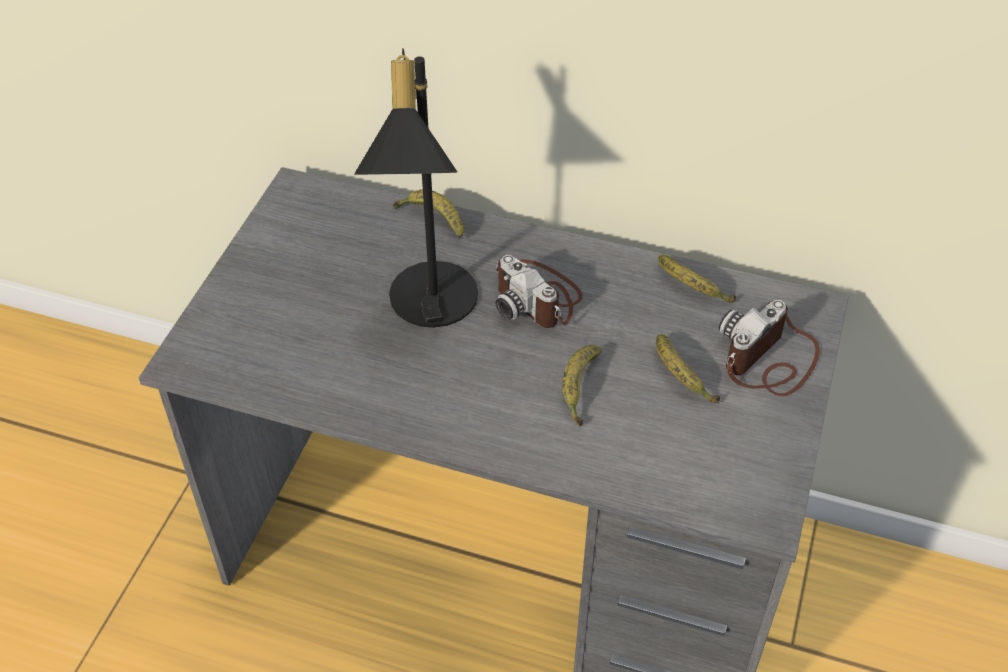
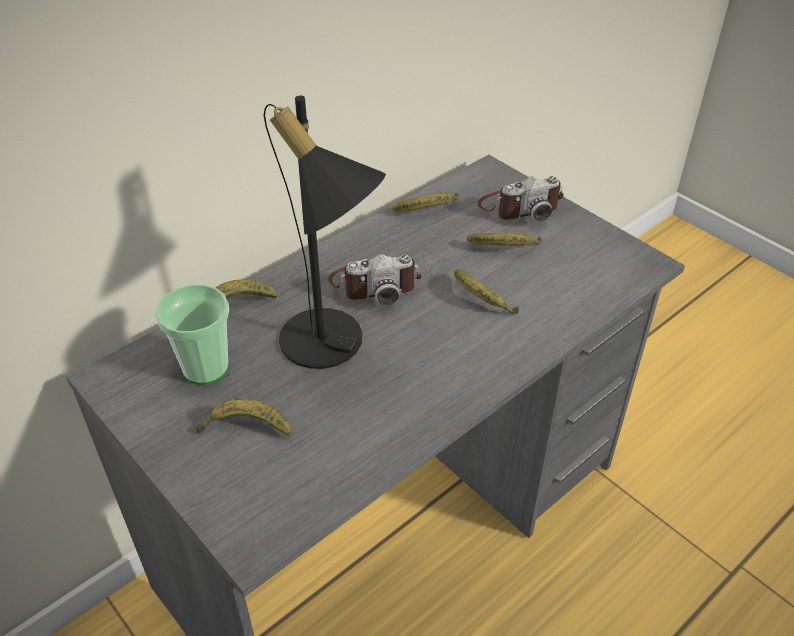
camera: 60 degrees left, 5 degrees down
(296, 298) = (246, 427): none -> banana
(345, 239) = (205, 368): none -> cup
(769, 360) = (519, 206): camera -> camera turned 90 degrees counterclockwise

